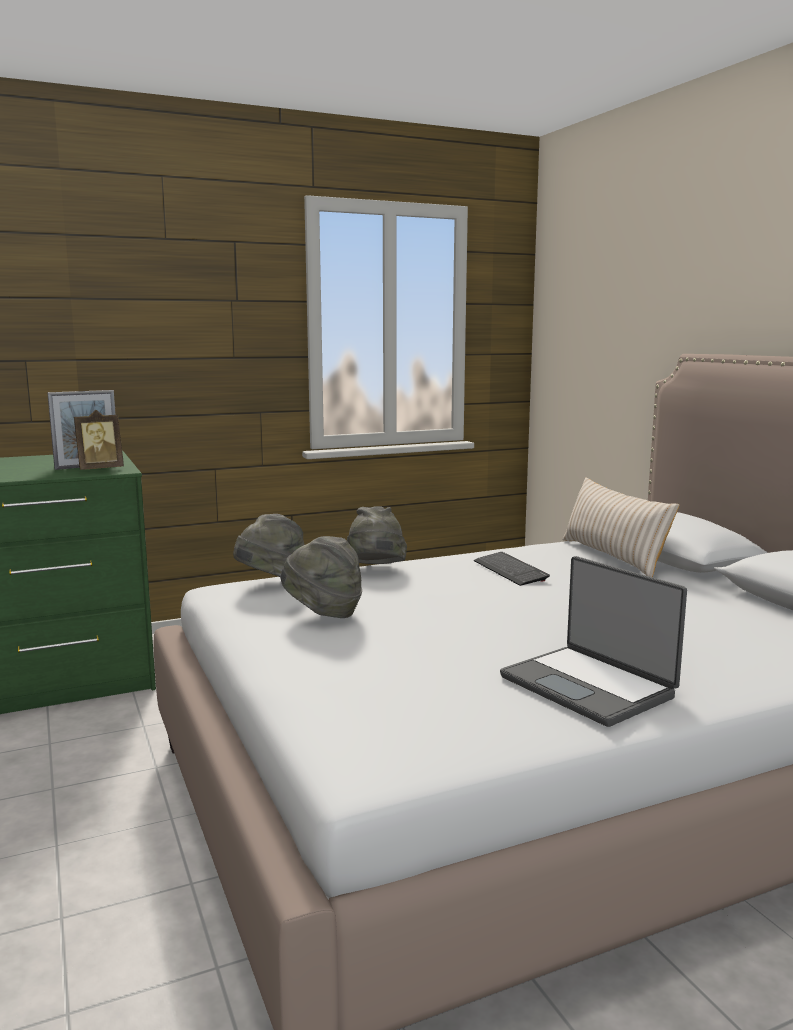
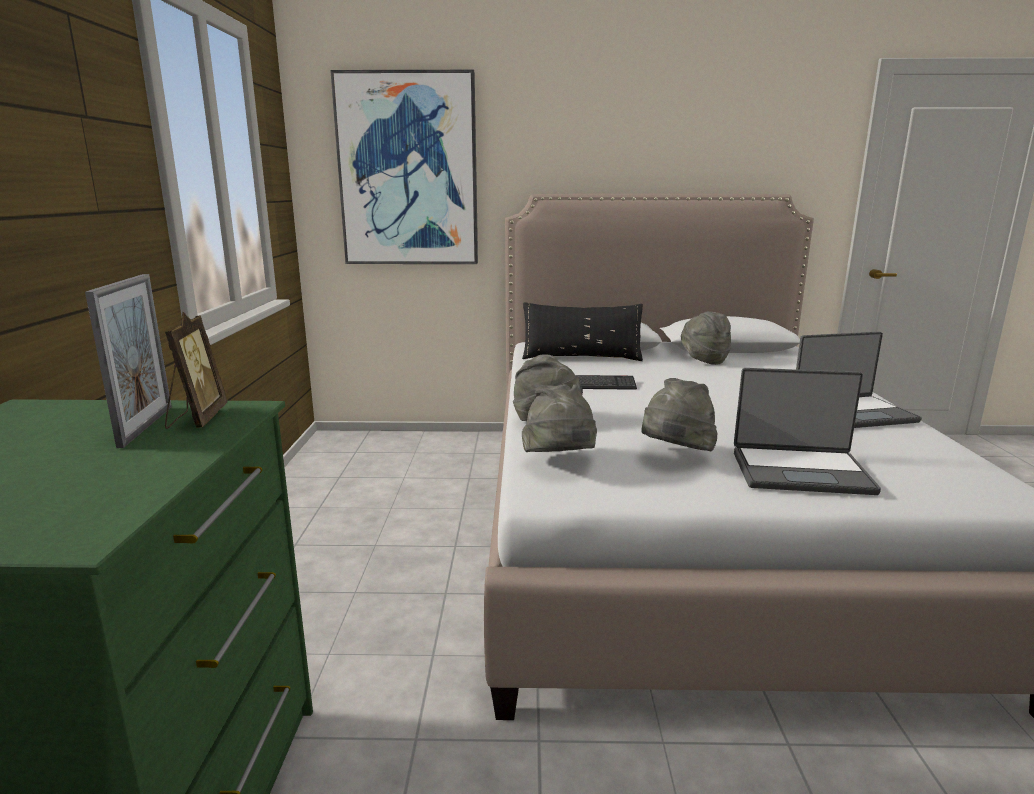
camera: 65 degrees left, 5 degrees up
(331, 661) = (800, 471): none -> laptop
(603, 325) = (408, 171): none -> picture
(613, 556) = (581, 358): beige pillow -> black pillow
(721, 603) = (703, 360): none -> grey hat

